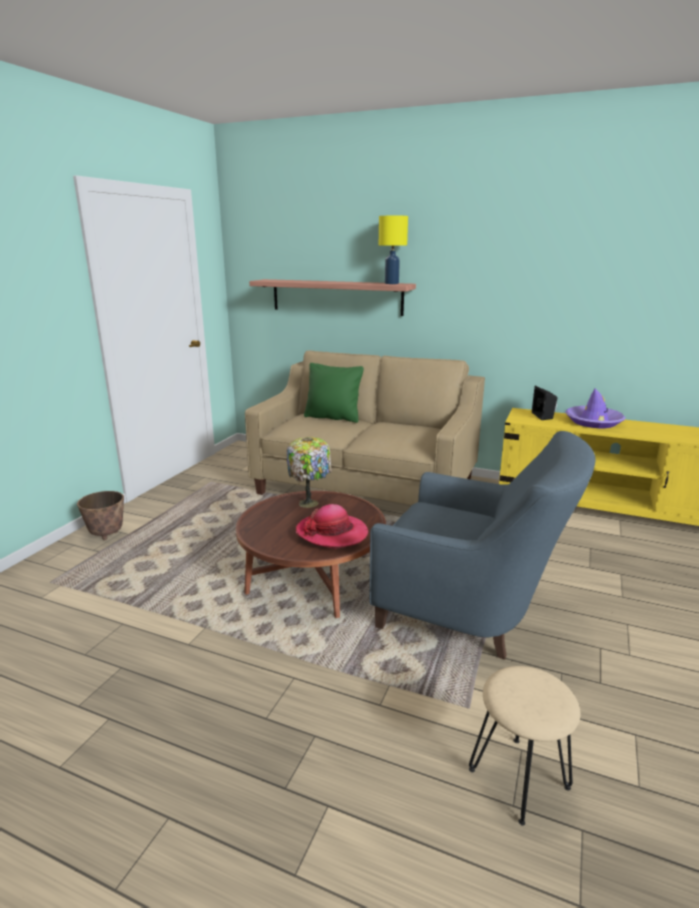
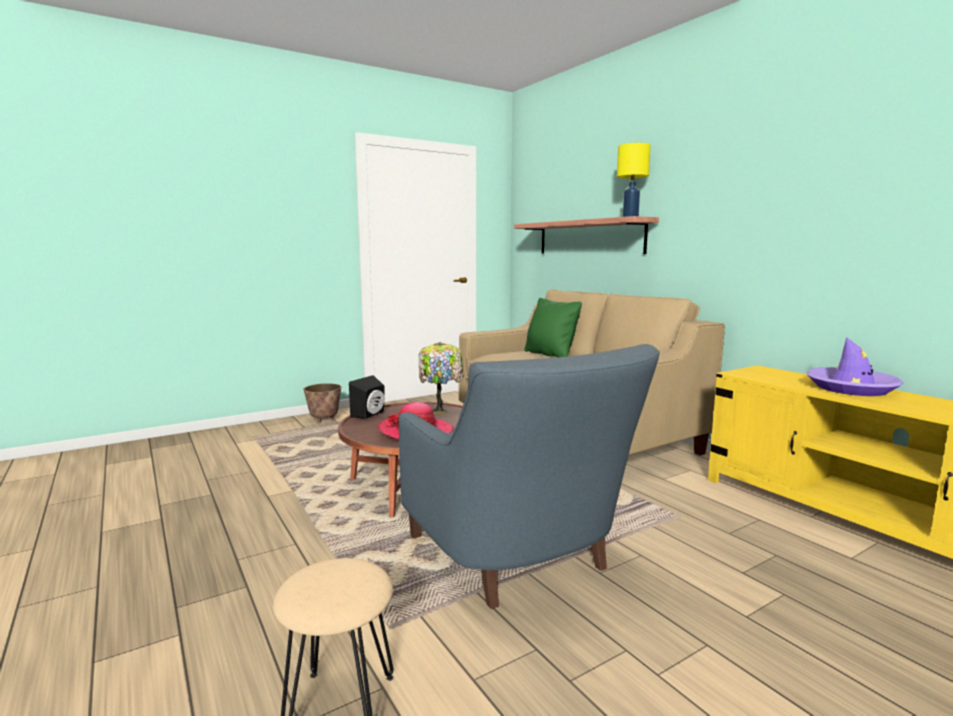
camera: 35 degrees right, 10 degrees down
(544, 416) = (784, 375): black speaker -> black speaker (370, 414)

